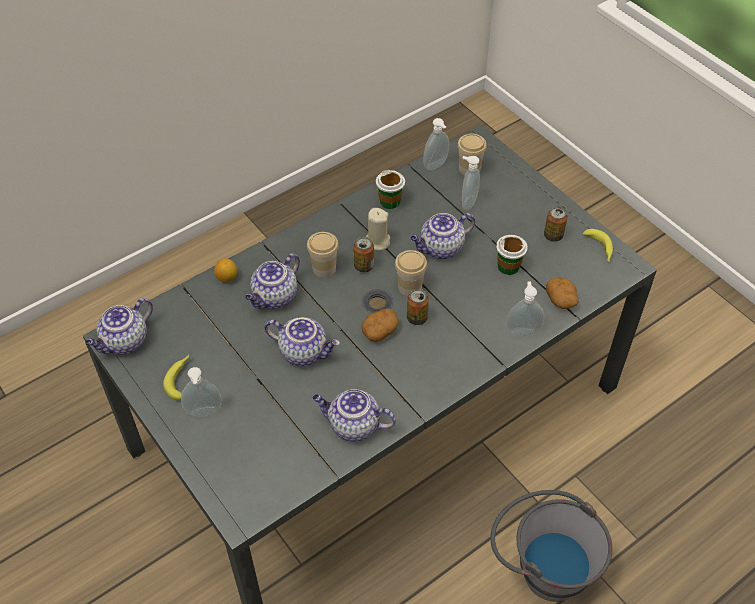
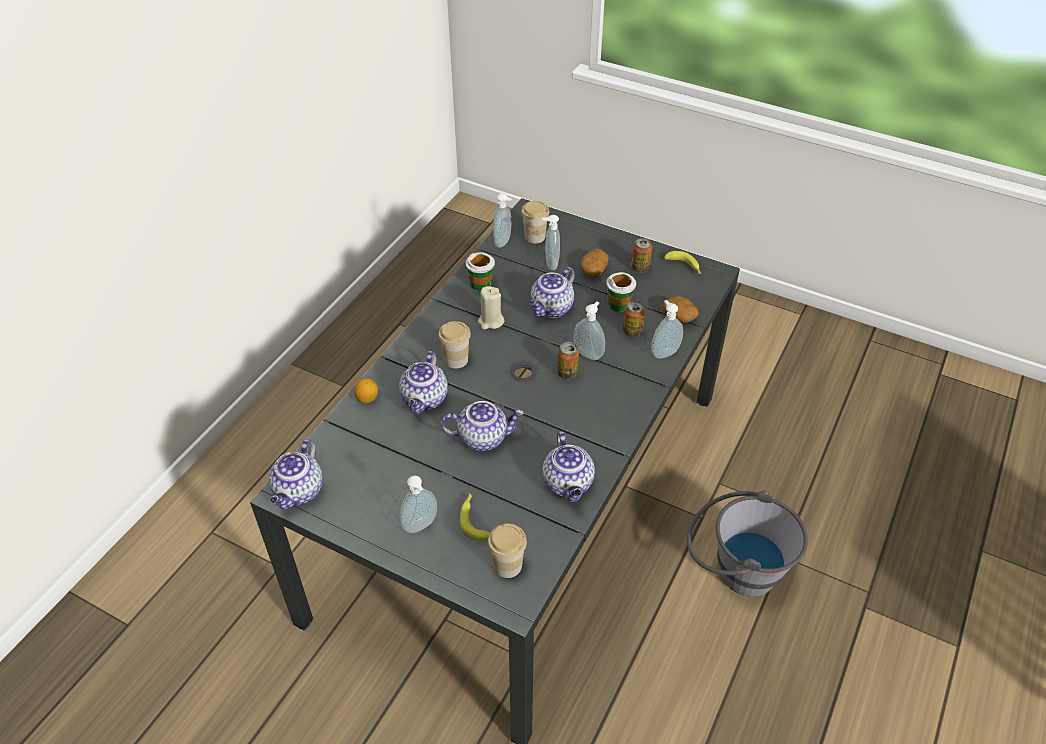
camera: 25 degrees left, 5 degrees down
(180, 379) = (378, 505): banana -> banana (474, 519)
(353, 426) = (568, 484): teapot -> teapot turned 90 degrees counterclockwise
(364, 266) = (492, 345): can -> can (632, 331)
(380, 331) = (541, 395): potato -> potato (593, 269)
(410, 287) = (544, 349): cup -> cup (507, 565)
(449, 306) = (589, 353): none -> soap dispenser

